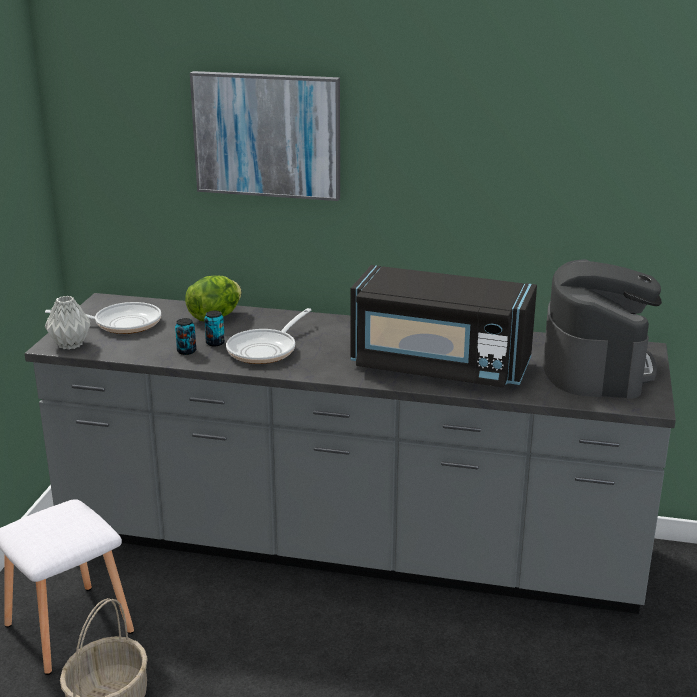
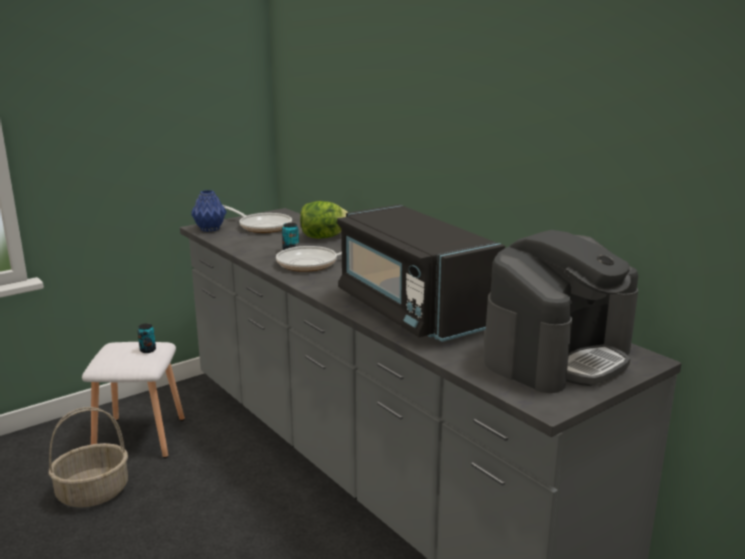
camera: 40 degrees right, 5 degrees down
(70, 344) = (210, 229): grey vase -> blue vase
(186, 351) = (263, 250): can -> can (148, 350)
(267, 135) = (379, 84): picture -> none

